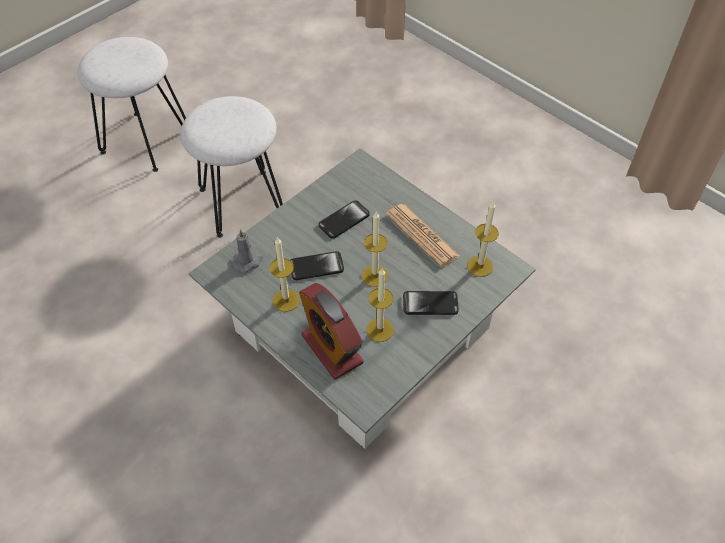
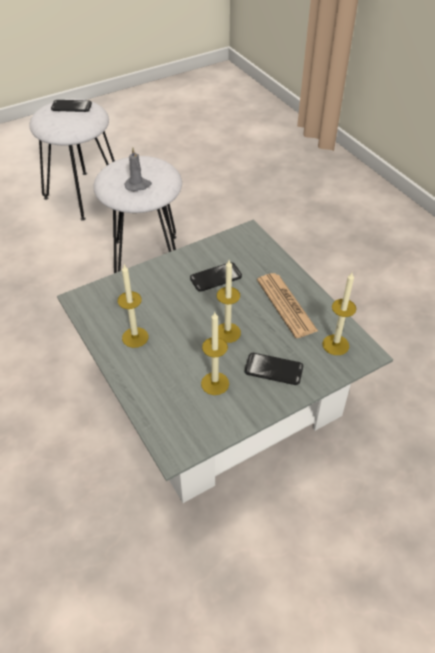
camera: 15 degrees right, 5 degrees down
(248, 261) = (113, 296): grey candle -> grey candle (138, 185)
(316, 266) = (175, 313): phone -> phone (71, 107)
(332, 349) = (162, 391): alarm clock -> none

